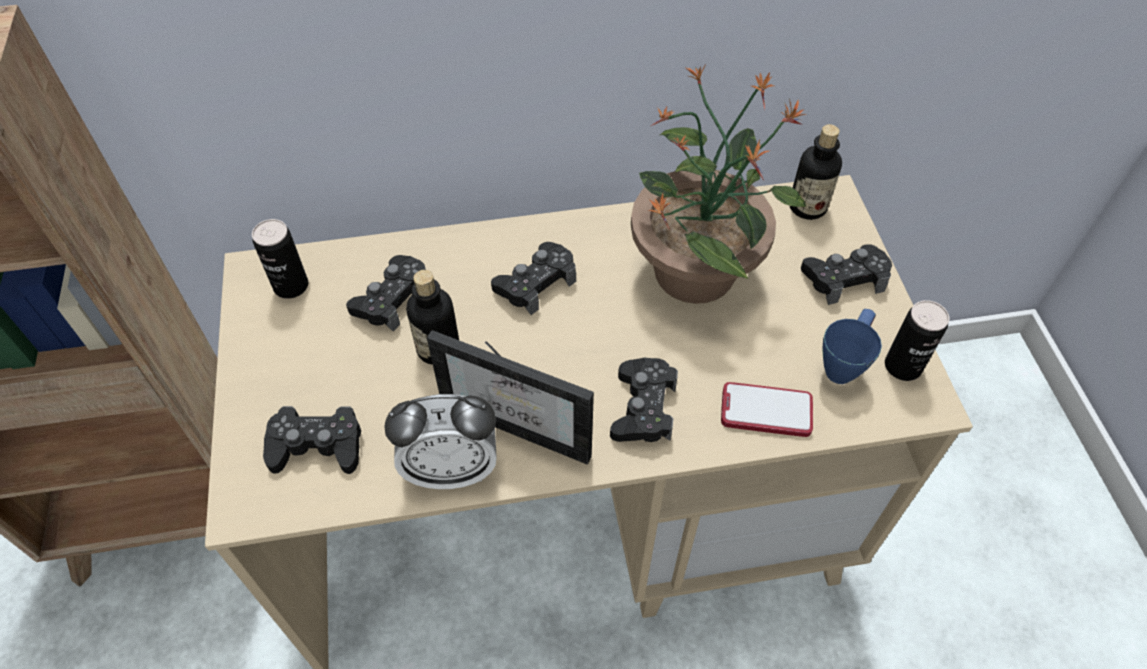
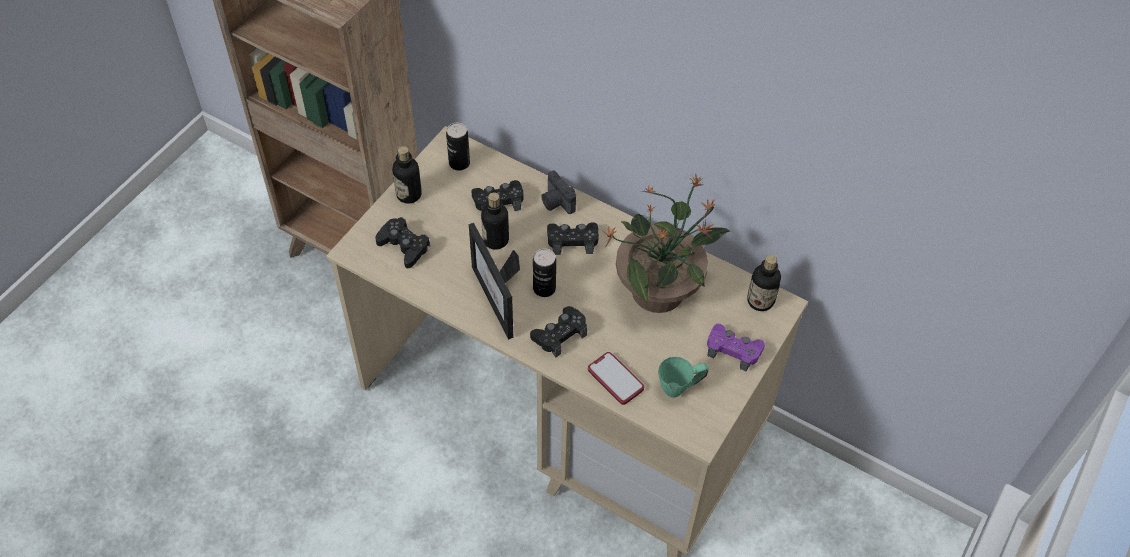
camera: 40 degrees right, 0 degrees up
(256, 372) = (409, 194): none -> bottle
(451, 468) = (449, 297): alarm clock -> none
(468, 252) = (556, 202): none -> camera
(844, 278) = (733, 350): black game controller -> purple game controller
(844, 363) = (681, 387): blue mug -> green mug
(902, 366) = (709, 411): can -> can (544, 288)

